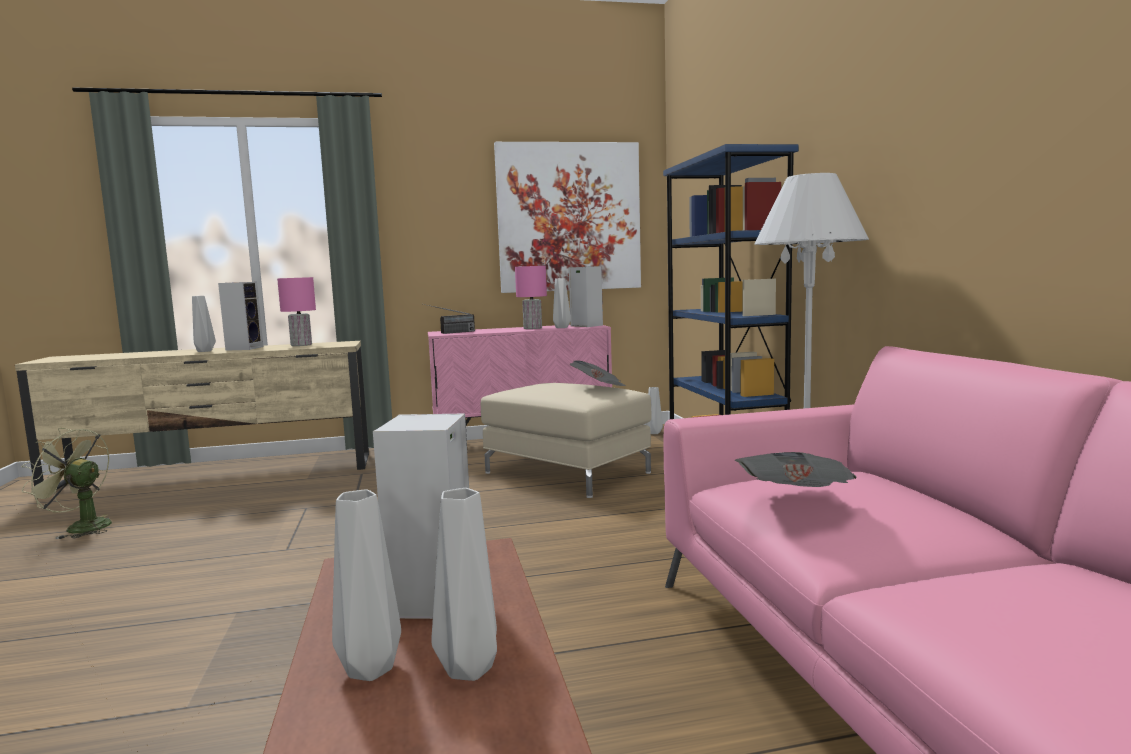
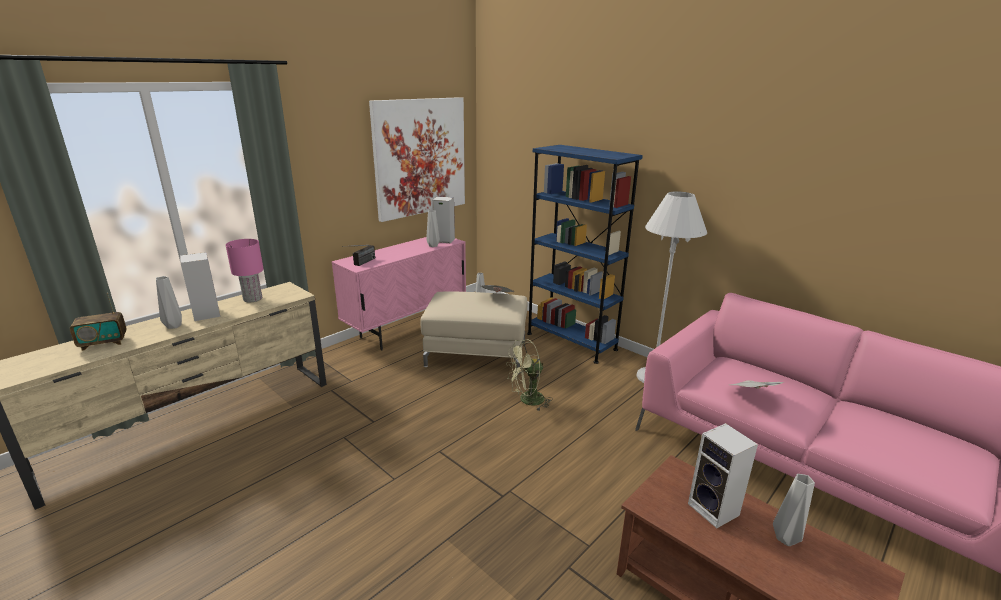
camera: 35 degrees left, 15 degrees up
(80, 527) = (168, 522): green fan -> green fan (527, 400)
(140, 354) = (103, 343): none -> radio
(372, 670) = (761, 557): grey vase -> none
(533, 328) = (412, 248): pink table lamp -> none

